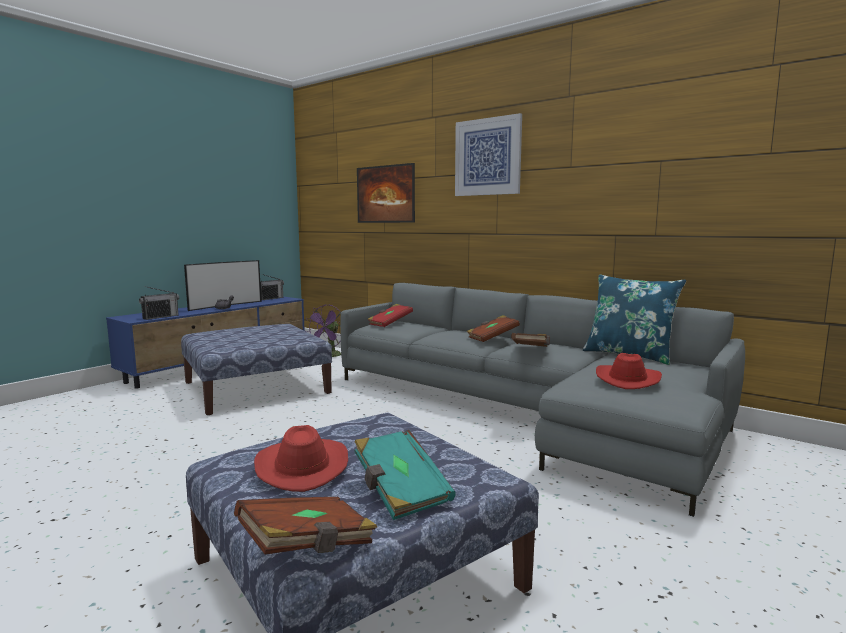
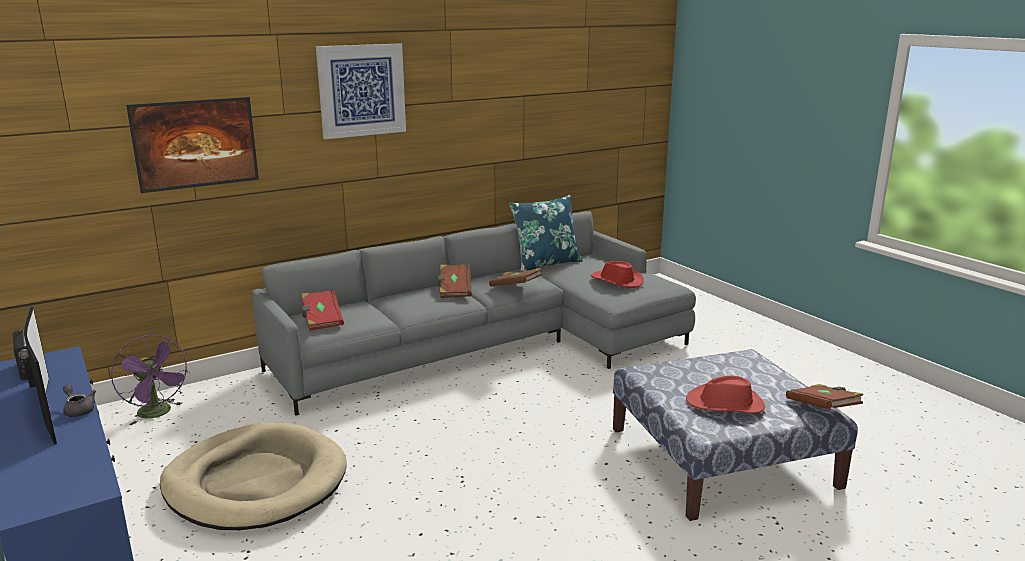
camera: 70 degrees left, 10 degrees up
(160, 317) = (95, 467): radio -> none
(256, 387) = (256, 482): ottoman -> beige dog bed
(400, 491) = (764, 380): turquoise book -> none

